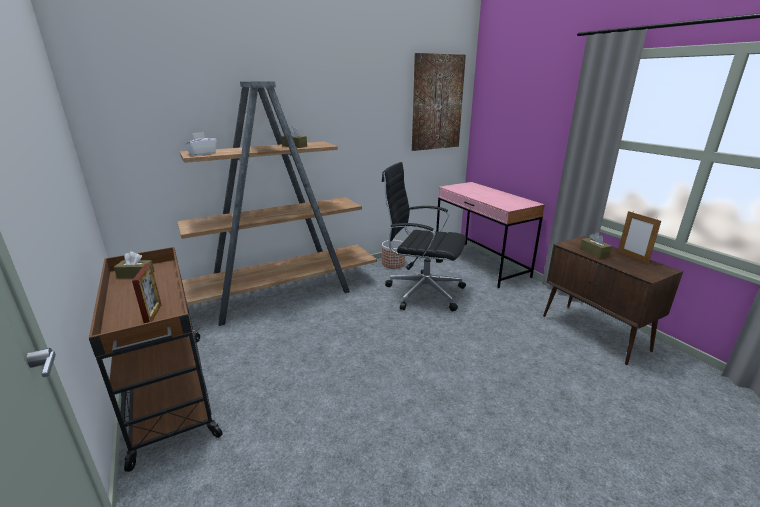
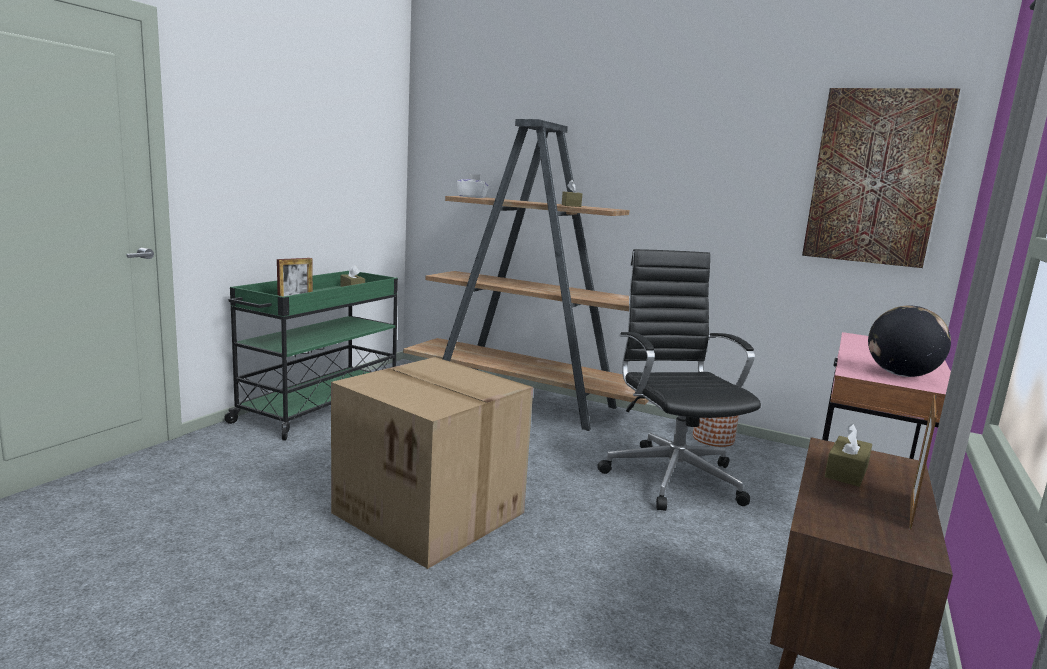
camera: 55 degrees right, 10 degrees down
(170, 394) = (320, 407): brown cart -> green cart
(406, 390) = (432, 513): none -> cardboard box
(512, 202) = (901, 375): none -> globe

